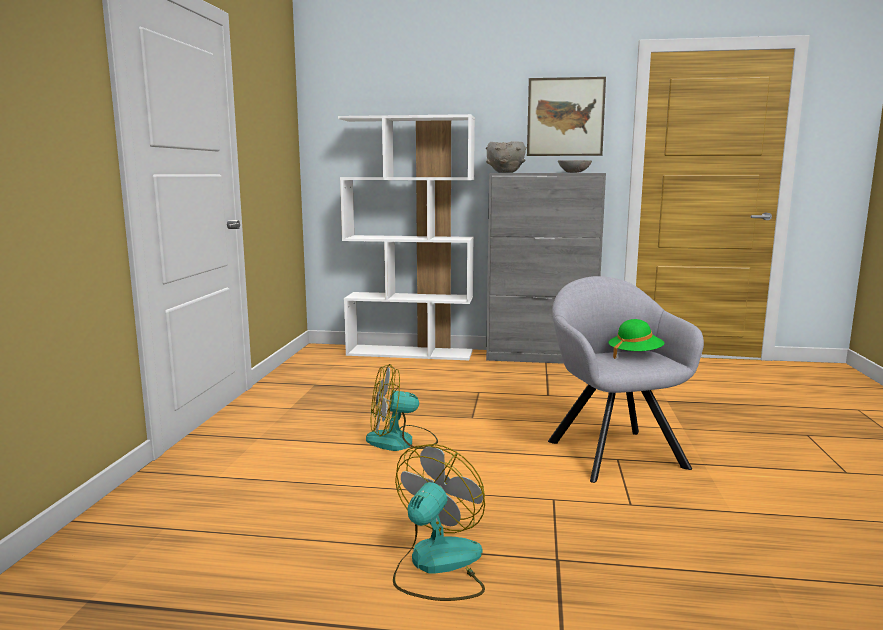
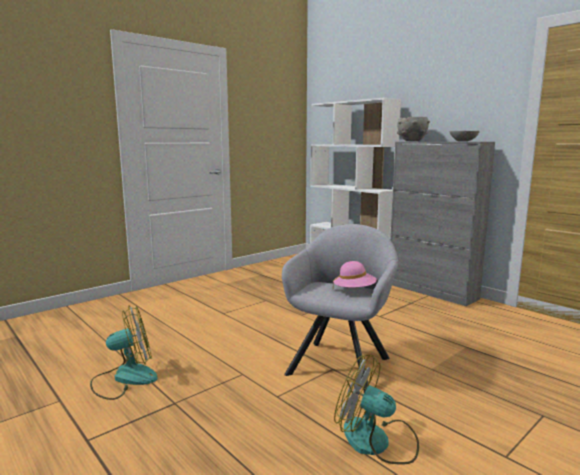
camera: 40 degrees right, 0 degrees up
(401, 441) = (238, 315): fan -> fan (377, 441)
(565, 117) = (469, 94): picture -> none
(635, 355) = (354, 291): green hat -> pink hat

